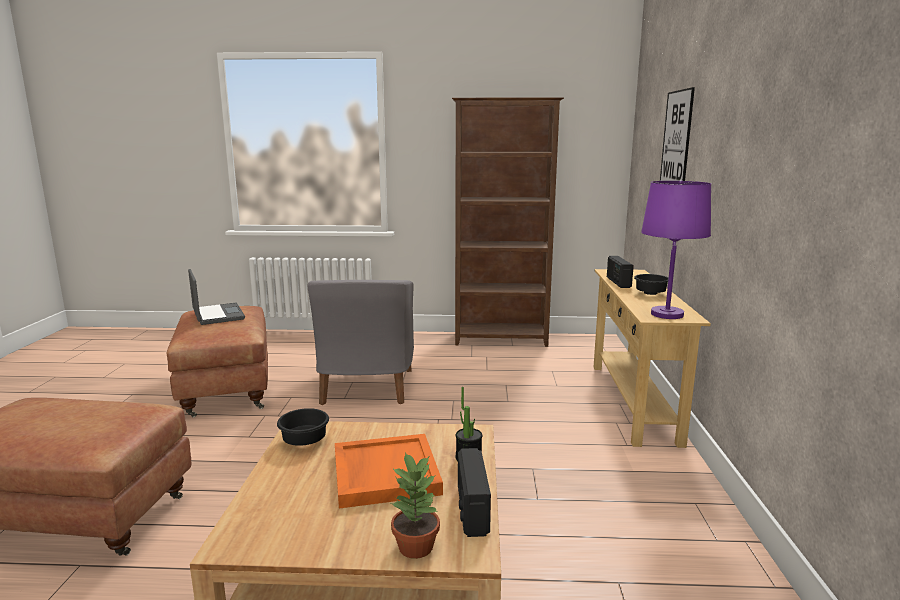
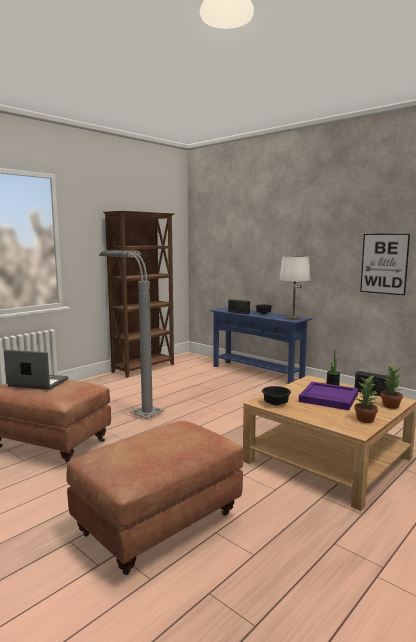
camera: 50 degrees left, 5 degrees down
(302, 537) = (365, 419): none -> potted plant
(365, 387) = (134, 410): grey armchair -> grey floor lamp
(384, 473) = (328, 398): orange tray -> purple tray
(633, 401) = (257, 373): beige console table -> blue console table
(666, 314) = (293, 318): purple table lamp -> white table lamp
(676, 141) = (252, 238): picture -> picture (384, 263)

